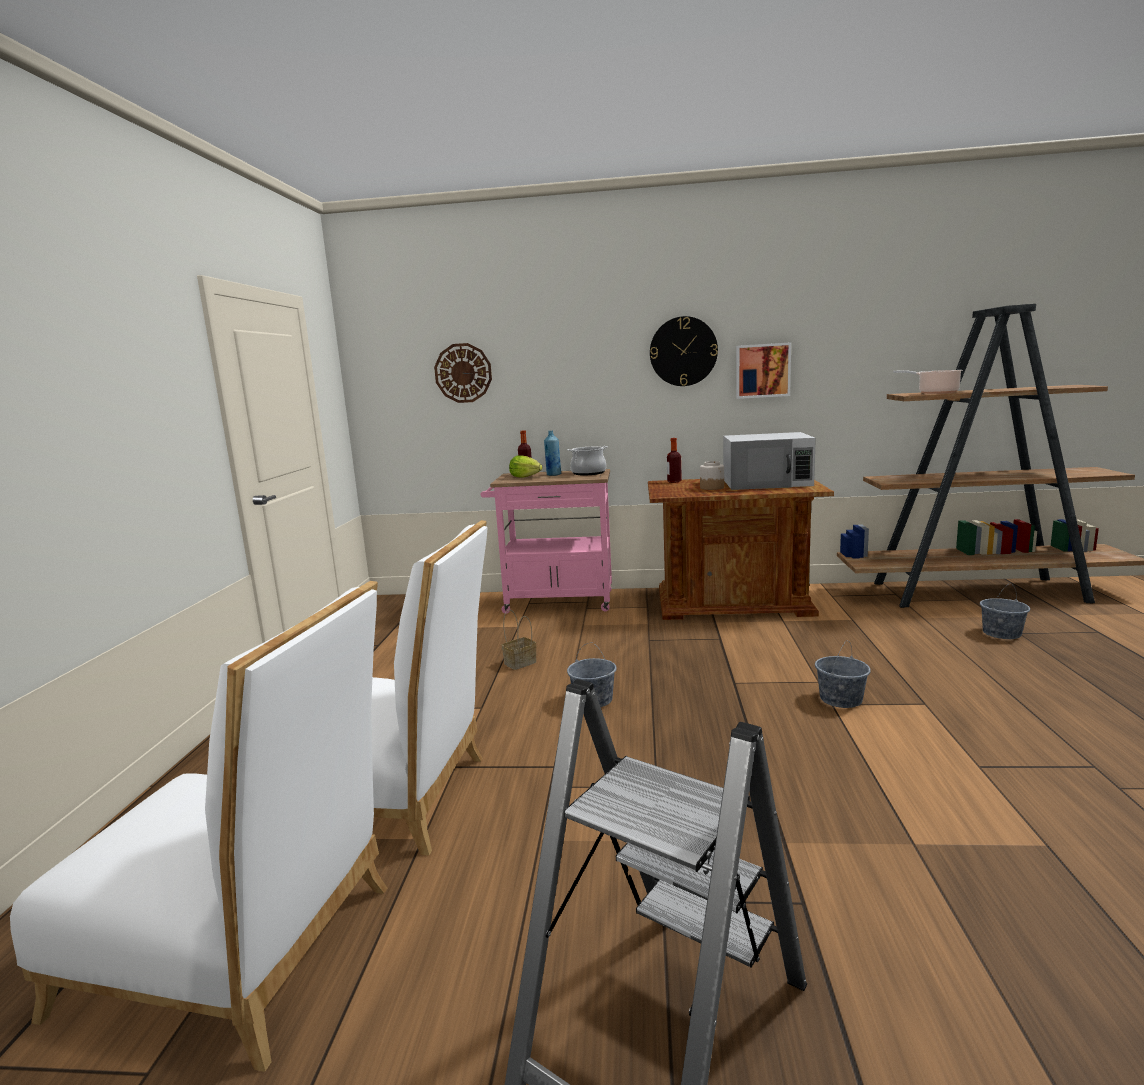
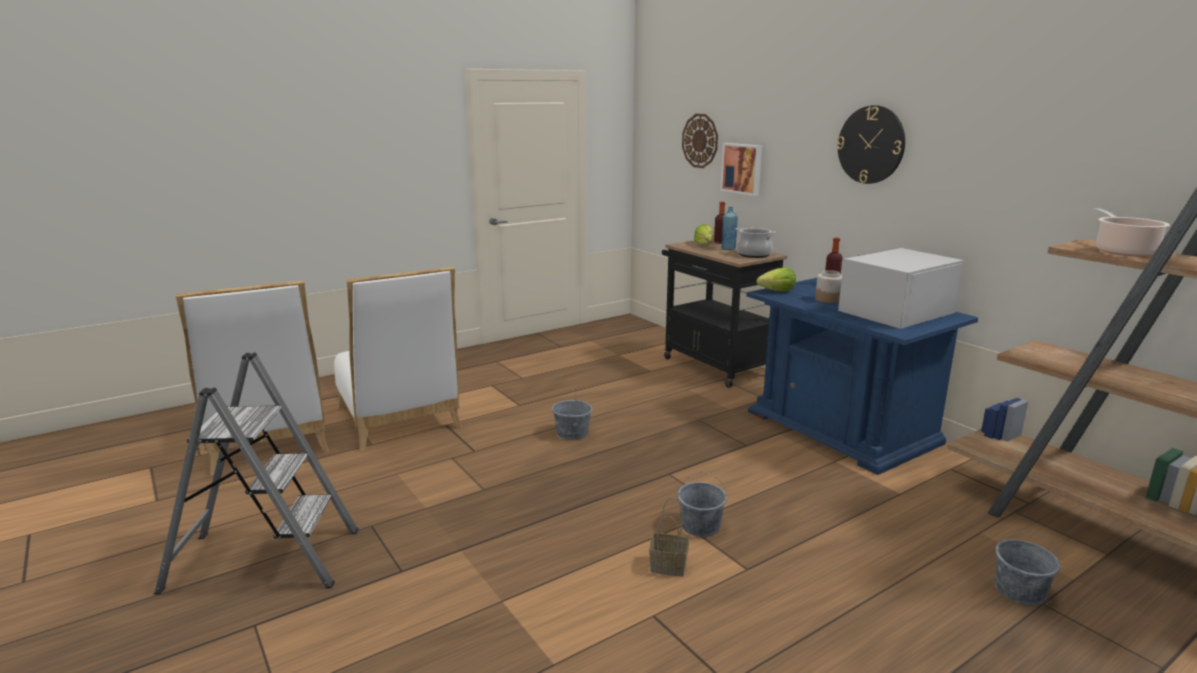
camera: 50 degrees right, 5 degrees up
(520, 662) = (595, 392): basket -> basket (669, 565)
(555, 602) = (714, 366): pink cart -> black cart
(666, 492) = (777, 291): none -> lettuce
(733, 601) = (841, 428): brown cabinet -> blue cabinet
(762, 370) = (949, 179): picture -> picture (742, 168)
(767, 482) = (894, 311): white microwave -> white microwave turned 90 degrees clockwise

